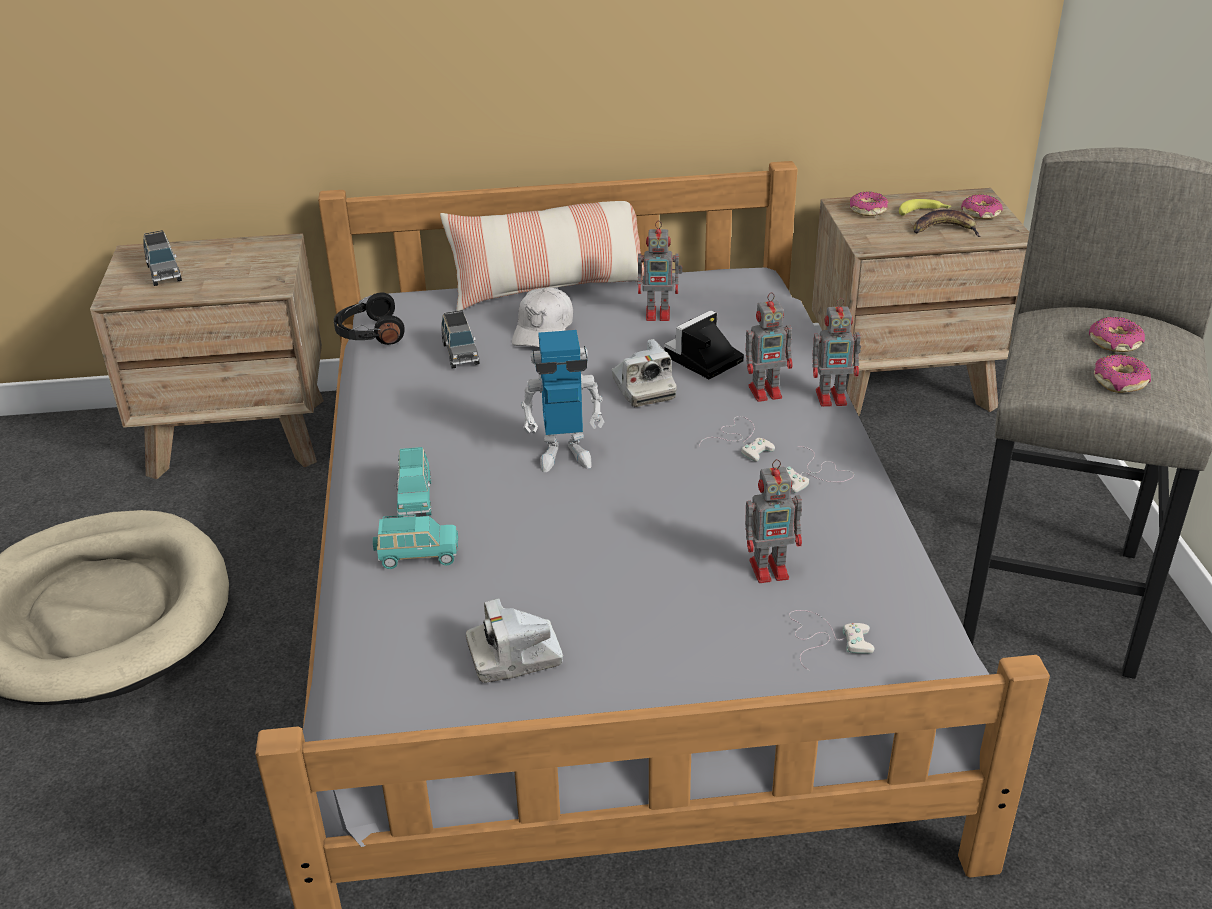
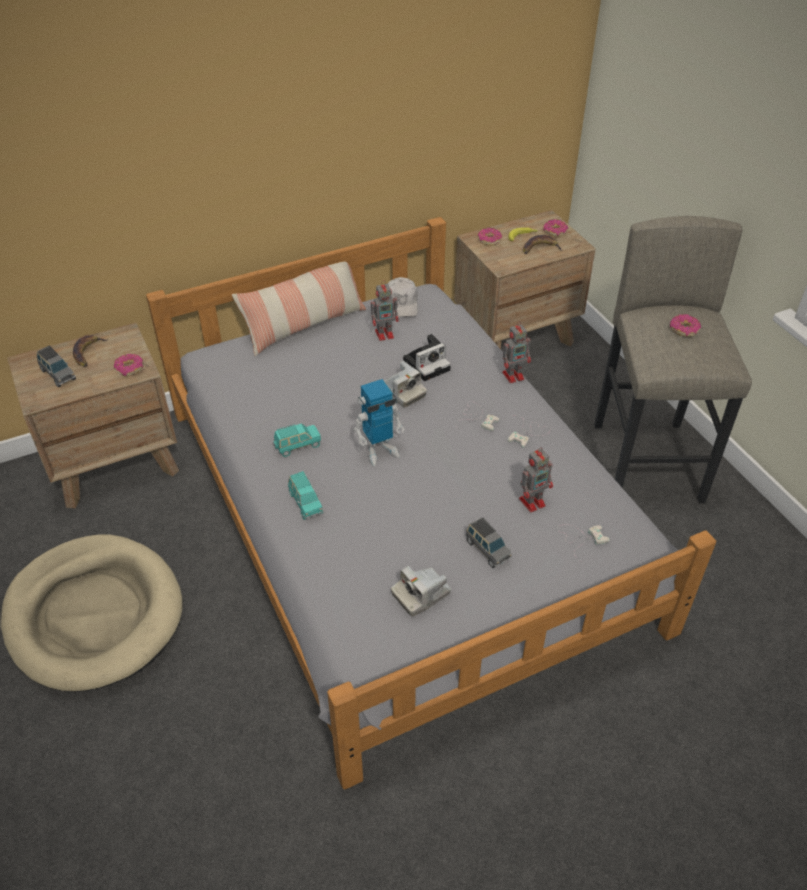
camera: 20 degrees left, 10 degrees up
(218, 255) = (88, 352): none -> banana
(369, 333) = (207, 386): black headphones -> none
(417, 556) = (329, 543): turquoise toy car -> turquoise toy car (297, 446)
(460, 353) = (276, 389): grey toy car -> grey toy car (487, 550)
(543, 330) = (319, 360): white cap -> white cap (402, 304)
(702, 360) = (427, 364): camera -> camera turned 150 degrees counterclockwise
(767, 391) = (475, 379): toy robot -> none
(1120, 382) = (697, 356): donut -> donut (130, 368)

